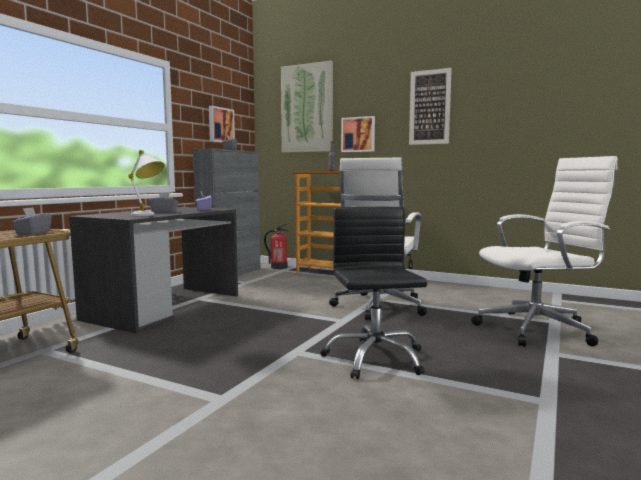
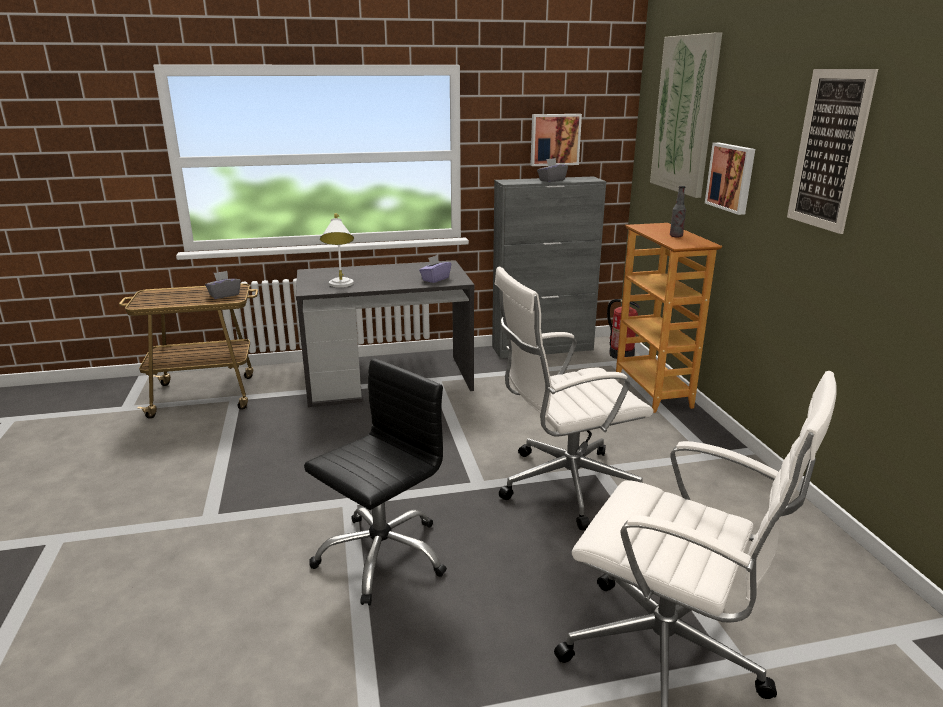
camera: 50 degrees right, 15 degrees up
(164, 211) = (384, 277): grey tissue box -> none

